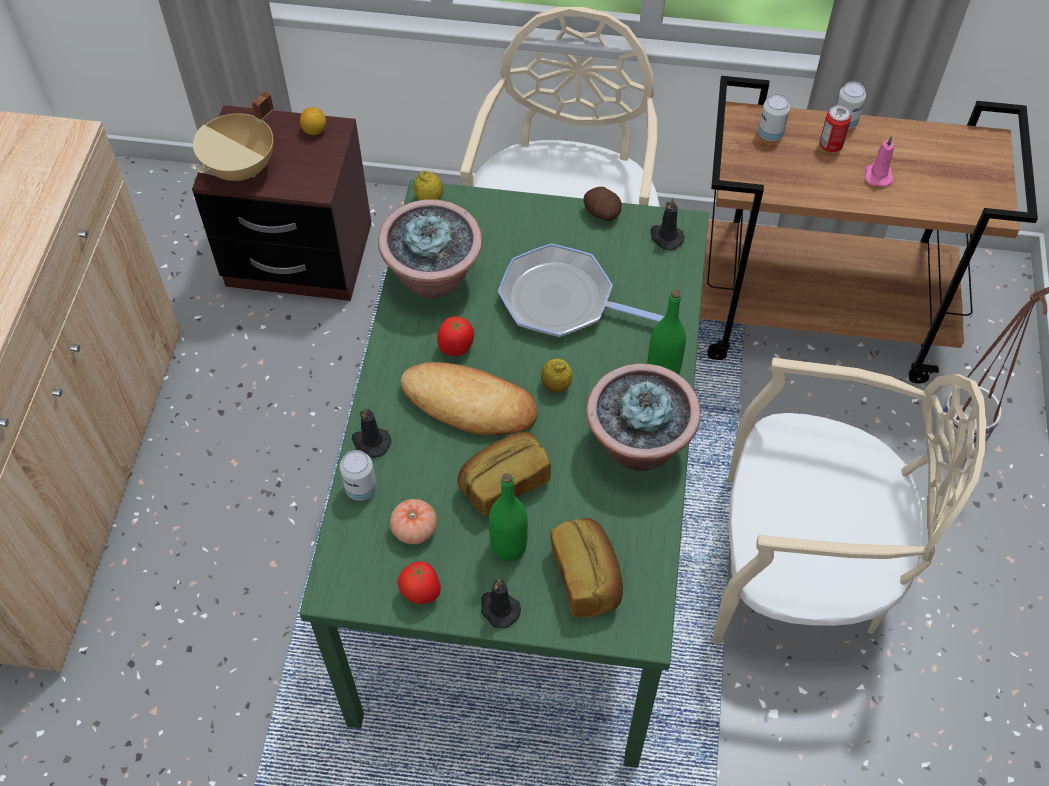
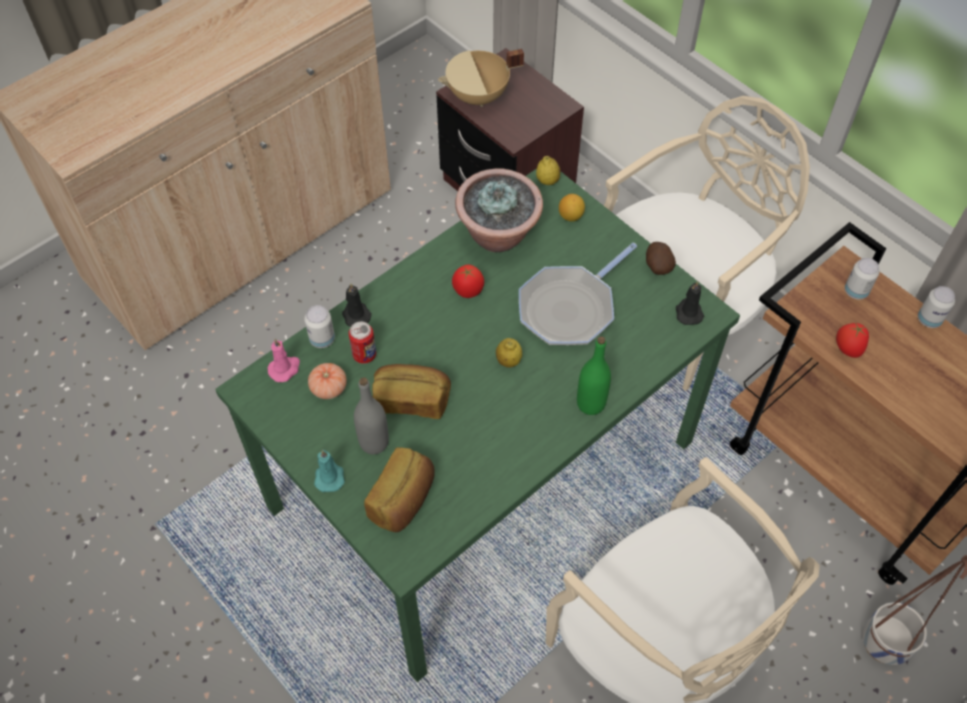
camera: 40 degrees right, 0 degrees up
(314, 130) = (549, 99): lemon -> lemon (571, 216)
(420, 593) = (293, 430): tomato -> tomato (847, 349)
(470, 404) = (440, 333): bread -> none
(498, 609) = (329, 476): black candle -> turquoise candle
(508, 547) = (374, 442): green bottle -> grey bottle
(563, 301) = (570, 308): frying pan -> frying pan turned 105 degrees counterclockwise
(638, 445) = (523, 440): potted plant -> none
(830, 145) = (898, 330): can -> can (364, 355)
(877, 175) = (916, 376): pink candle -> pink candle (285, 368)

